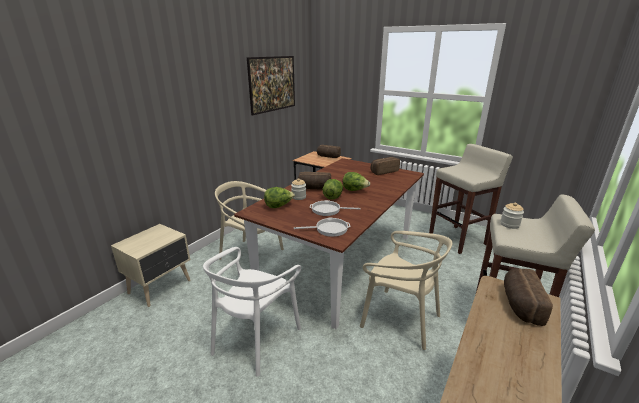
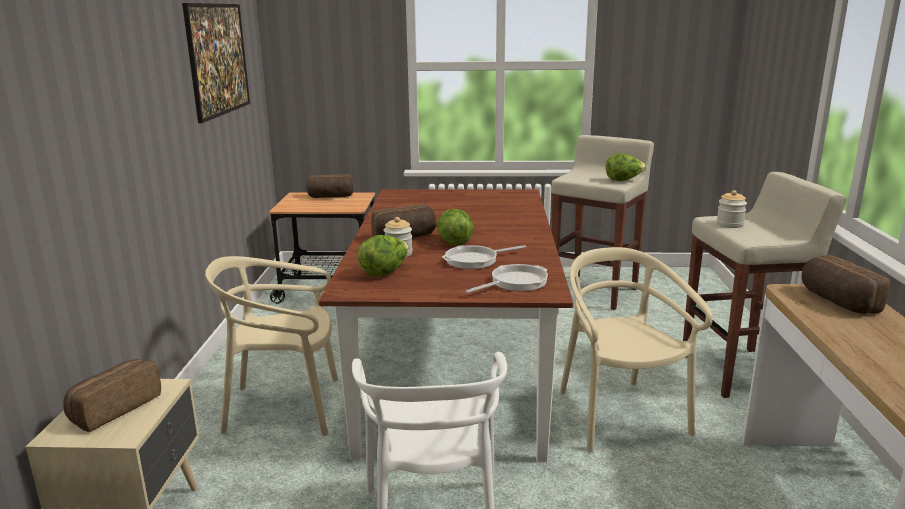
camera: 30 degrees left, 5 degrees down
(355, 190) = (474, 227): lettuce -> lettuce (623, 180)
(383, 171) = (478, 196): bread -> bread (114, 408)
(400, 319) = (619, 415): beige chair -> beige chair turned 105 degrees counterclockwise

